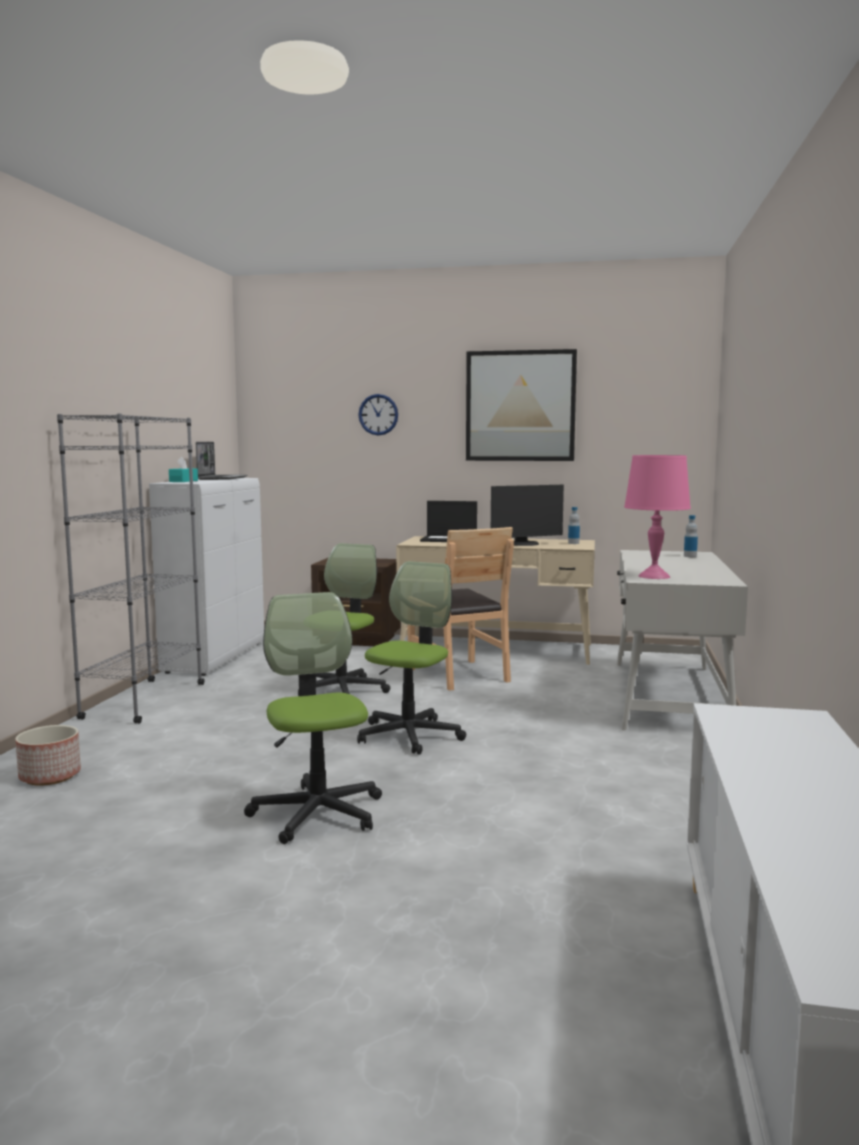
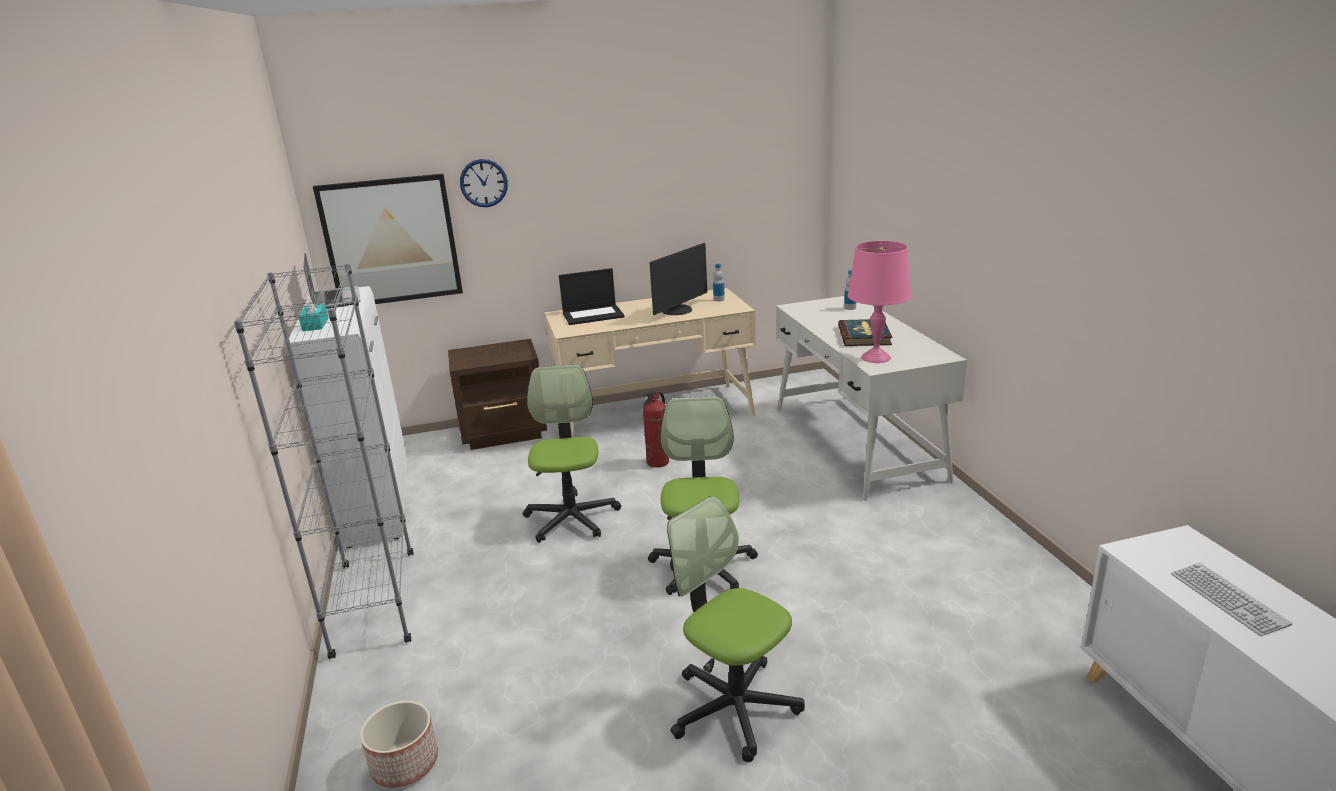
camera: 25 degrees left, 15 degrees up
(459, 675) = (658, 462): brown chair -> fire extinguisher
(520, 406) = (642, 159): picture -> picture (391, 241)
(670, 567) = (864, 336): none -> book
(772, 750) = (1227, 599): none -> keyboard

